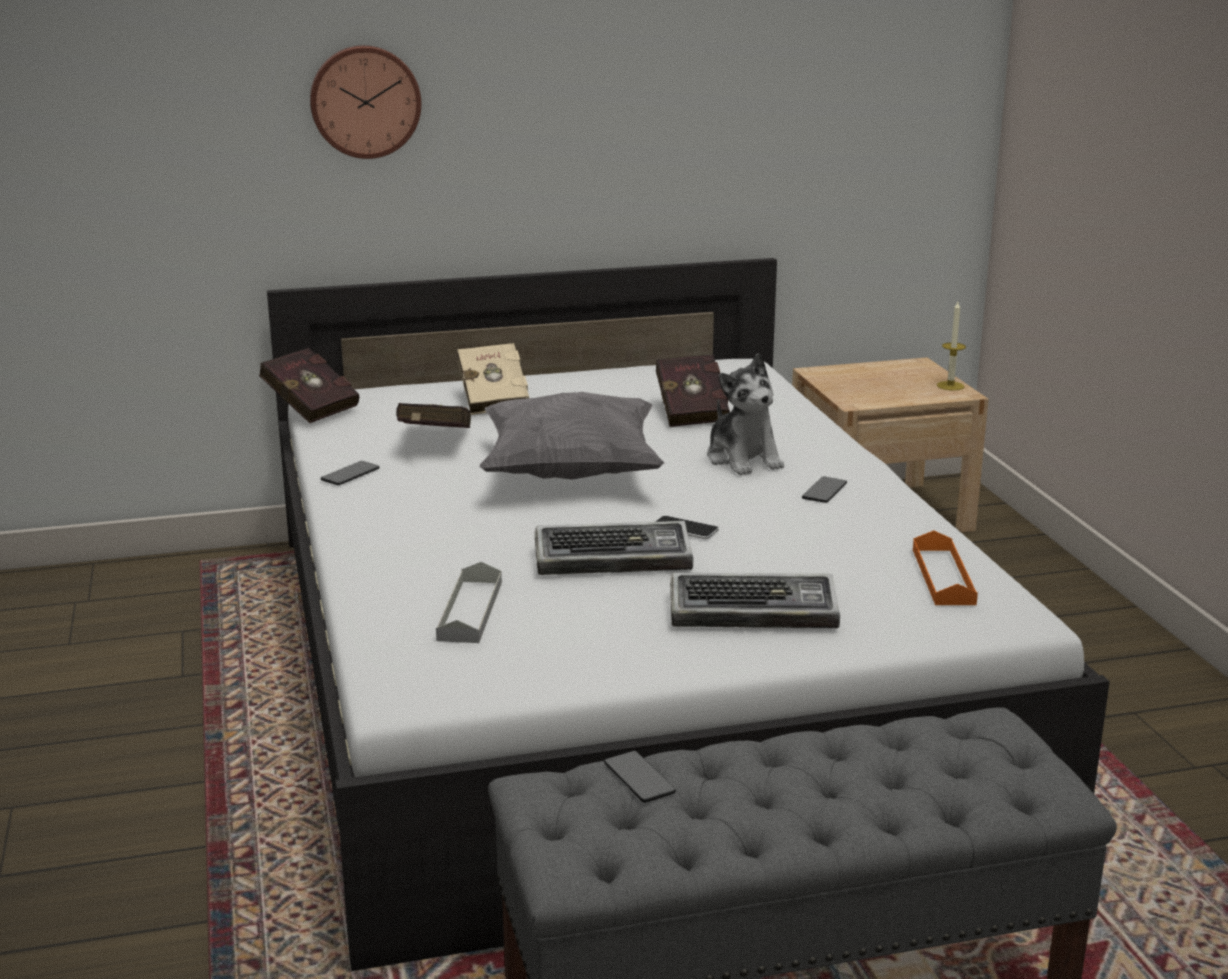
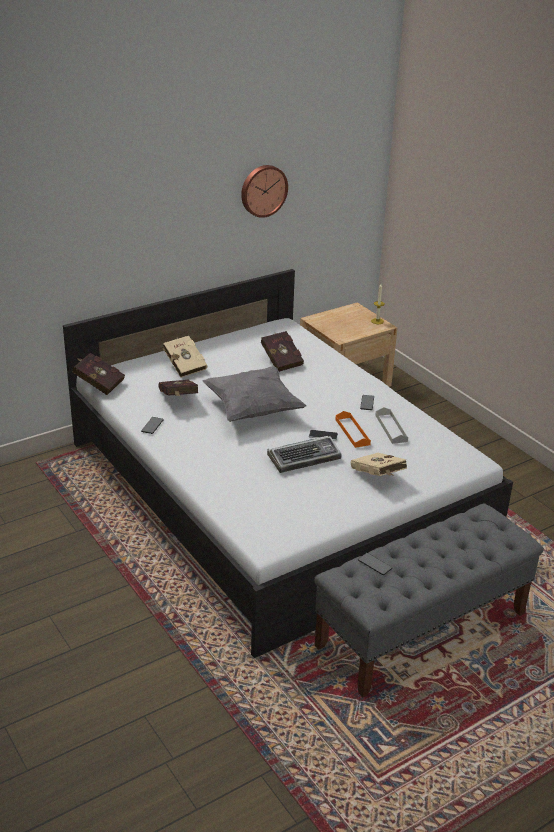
camera: 20 degrees left, 10 degrees up
(365, 101) = (106, 225): wall clock -> wall clock (263, 190)
(470, 610) = (264, 497): grey tray -> grey tray (391, 428)
(743, 459) = (322, 388): plush toy -> none
(755, 612) = (378, 477): keyboard -> beige book
(943, 576) = (439, 445): orange tray -> orange tray (352, 432)

